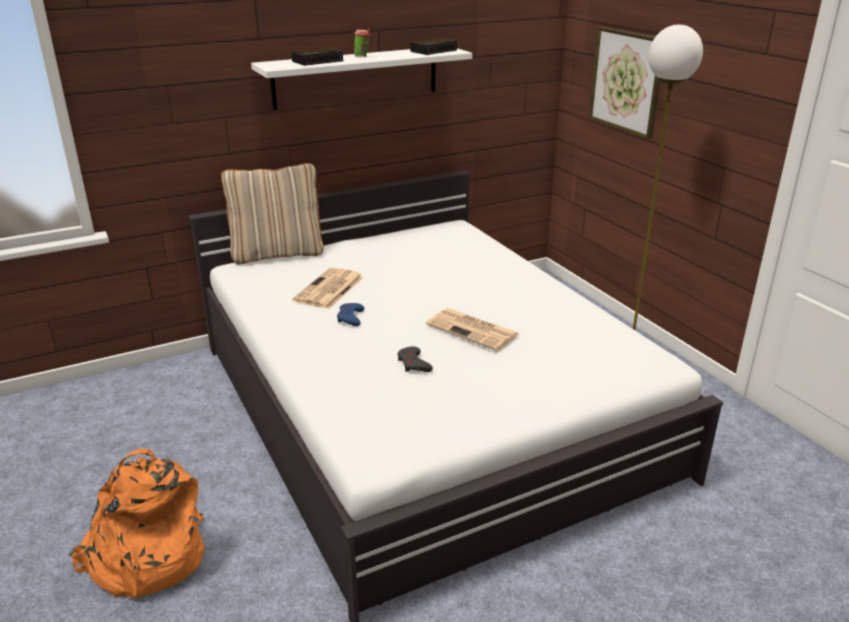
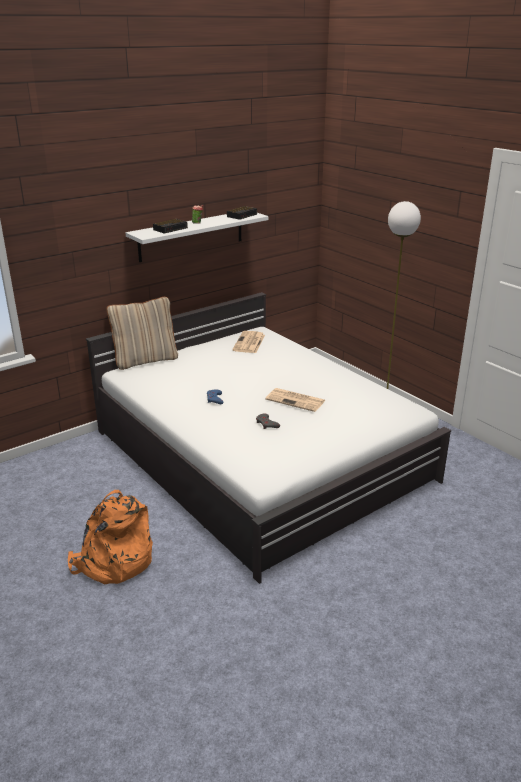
camera: 10 degrees left, 0 degrees up
(329, 289) = (192, 382): newspaper -> newspaper (249, 343)
(626, 81) = (368, 229): picture -> none

